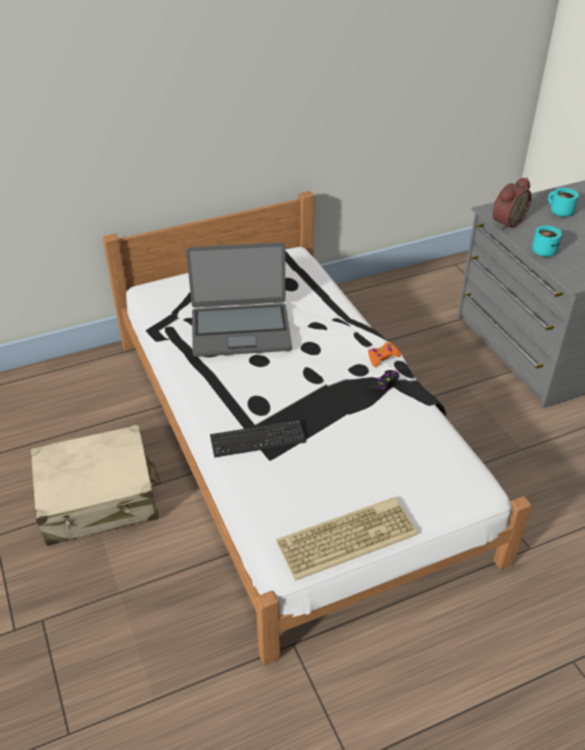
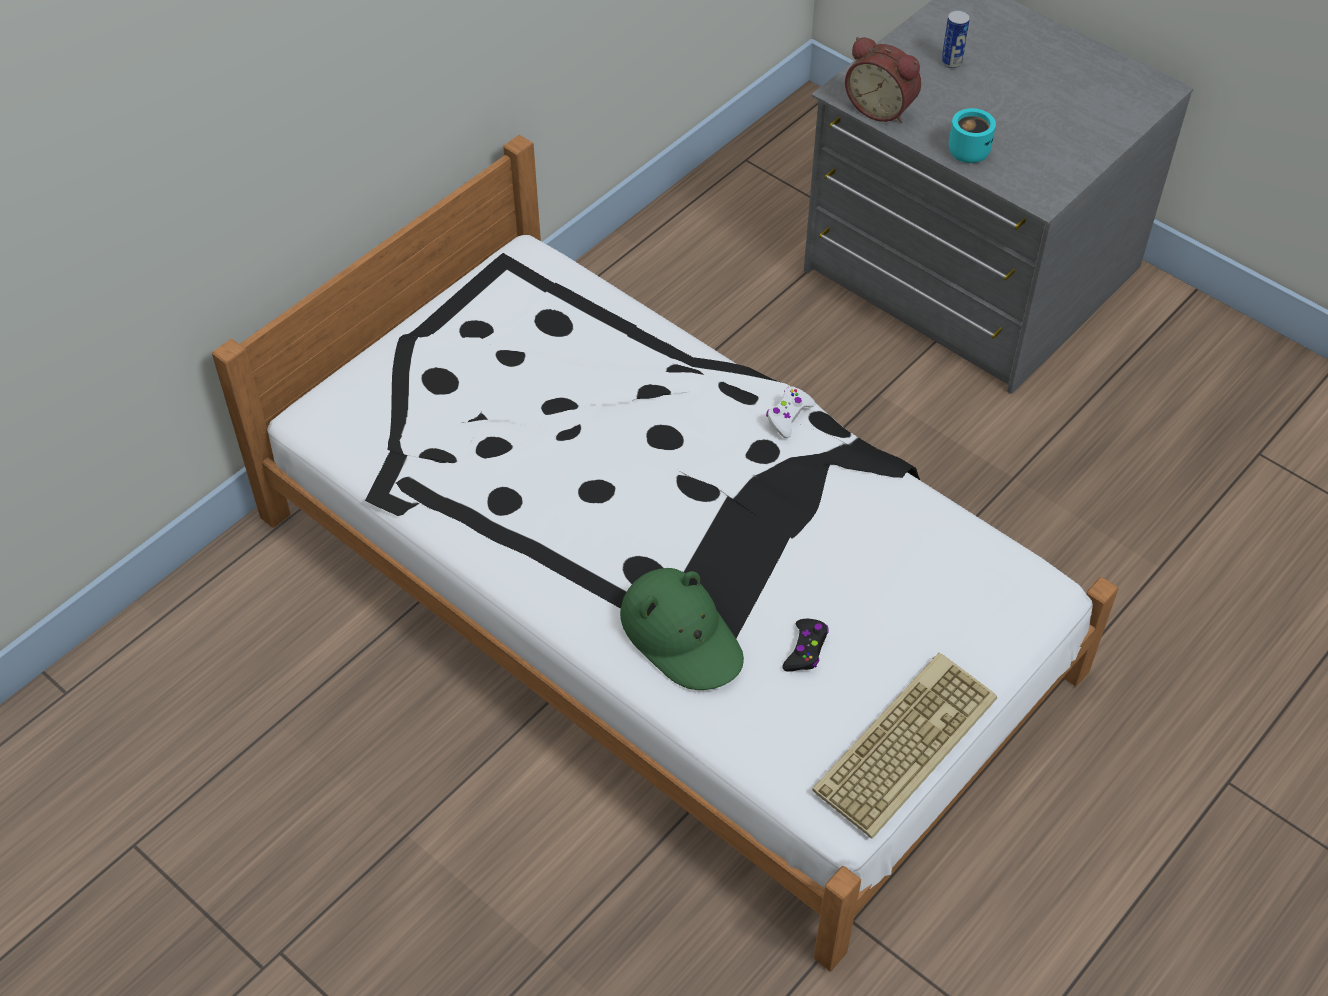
camera: 25 degrees left, 10 degrees up
(99, 498) = (411, 818): beige suitcase -> none
(240, 330) = (532, 444): laptop -> none
(258, 440) = (682, 635): keyboard -> green hat
(382, 357) = (788, 416): orange game controller -> white game controller
(384, 384) = (816, 464): black game controller -> black game controller (806, 650)
(506, 221) = (881, 108): alarm clock -> alarm clock turned 105 degrees clockwise
(559, 212) = (951, 62): turquoise mug -> can

